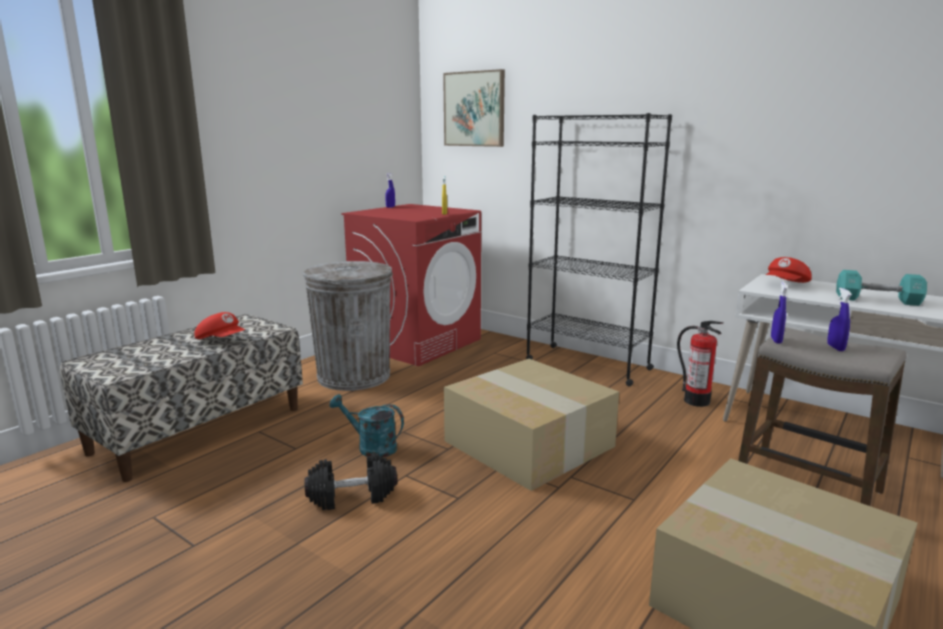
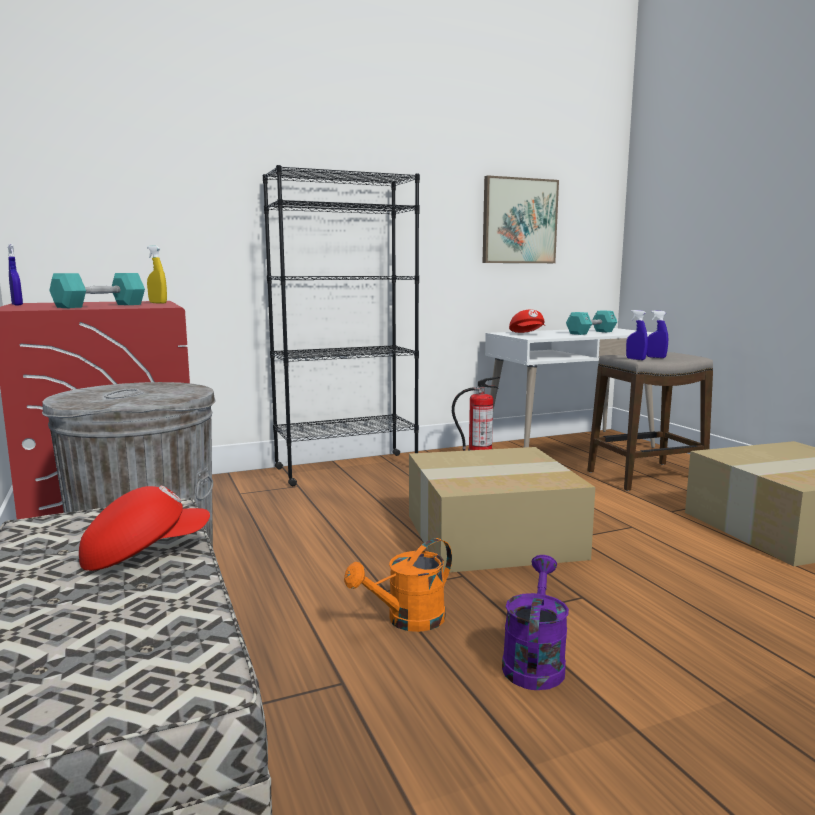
camera: 60 degrees left, 5 degrees down
(352, 496) = (534, 662): black dumbbell -> purple watering can
(371, 447) = (407, 621): turquoise watering can -> orange watering can
(403, 213) = (100, 306): none -> turquoise dumbbell
(474, 109) = (111, 155): picture -> picture (519, 221)

